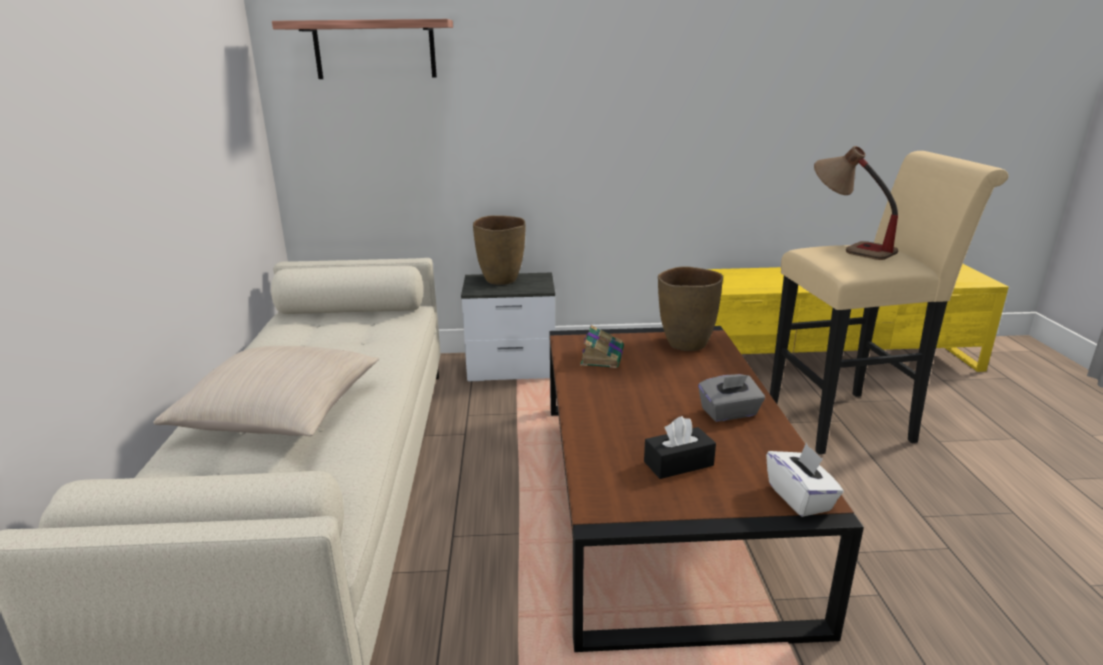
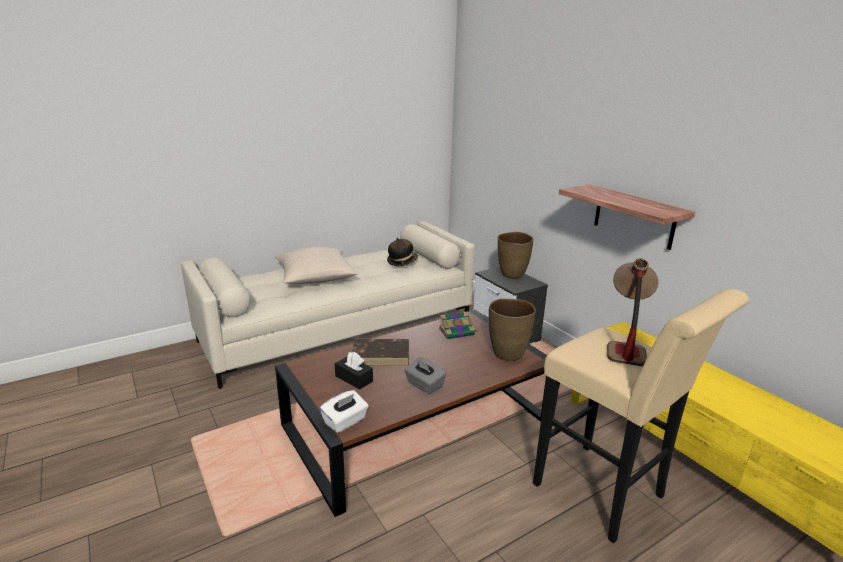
camera: 60 degrees right, 0 degrees up
(344, 329) = (402, 261): none -> hat
(375, 50) = (493, 117): shelf -> shelf (634, 216)
(621, 424) = (381, 354): none -> brown book

